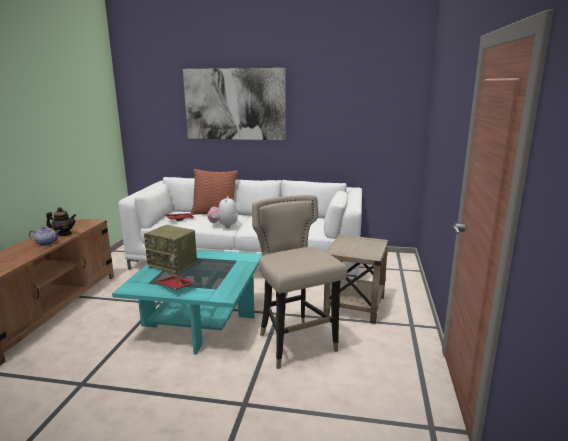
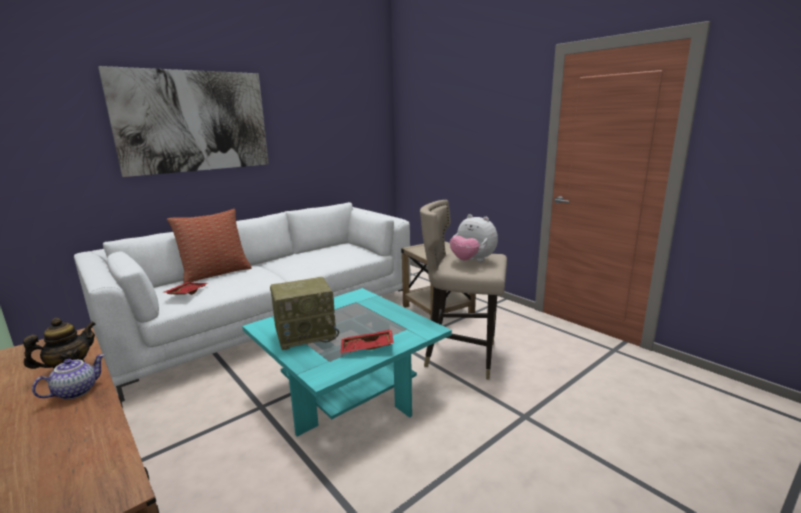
camera: 50 degrees left, 0 degrees up
(224, 226) = (263, 280): plush toy -> plush toy (472, 261)

